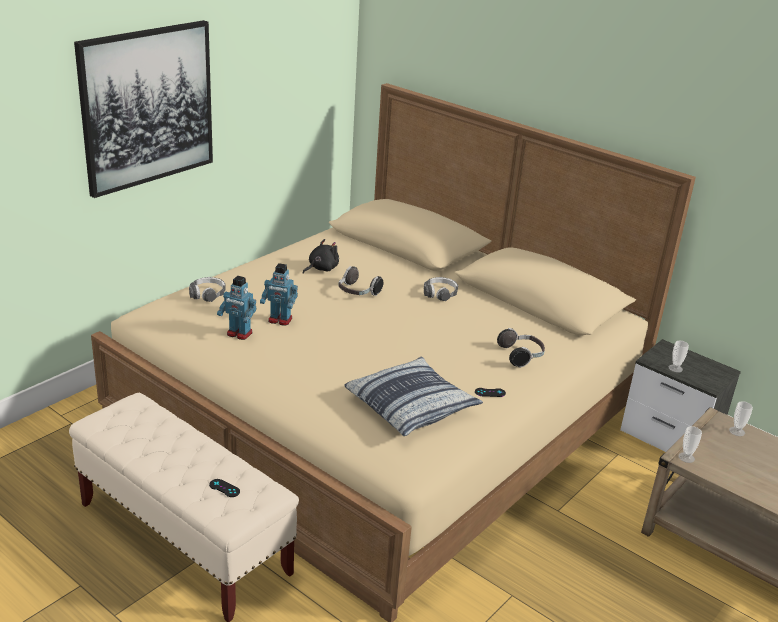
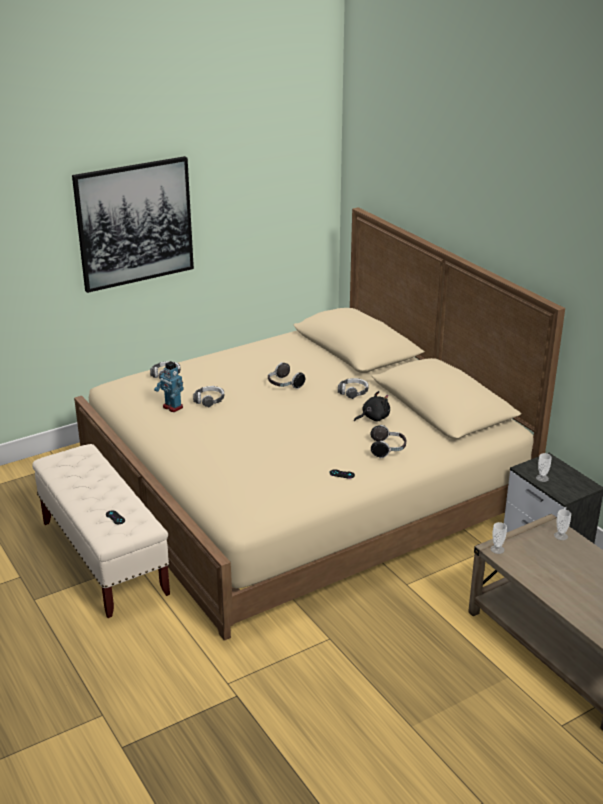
camera: 20 degrees right, 0 degrees up
(280, 320) = (209, 400): toy robot -> headphones
(321, 268) = (267, 362): black plush toy -> black plush toy (373, 418)
(411, 406) = (272, 476): pillow -> none

